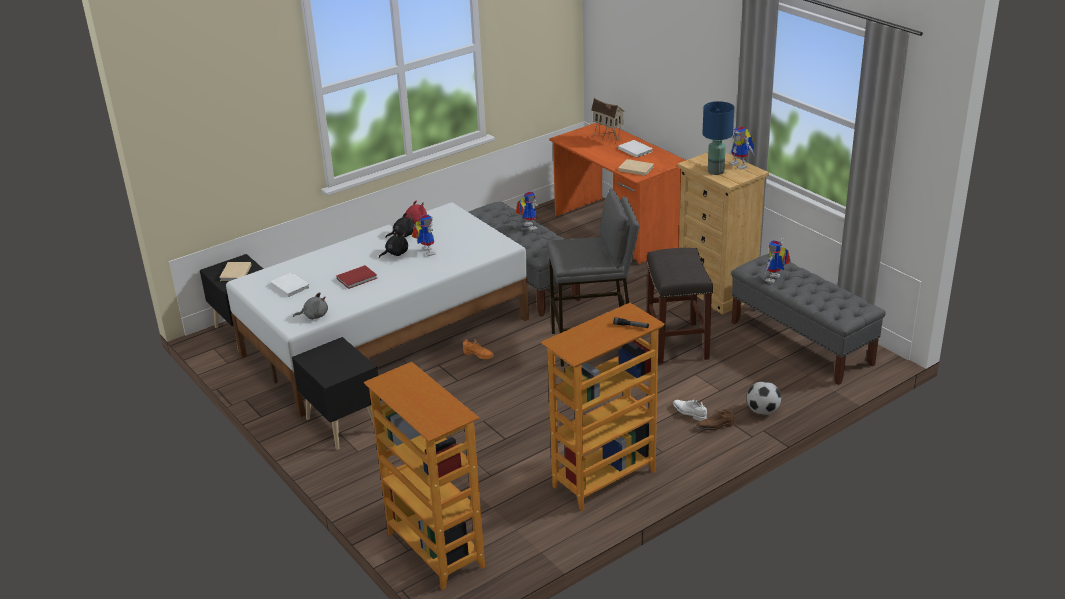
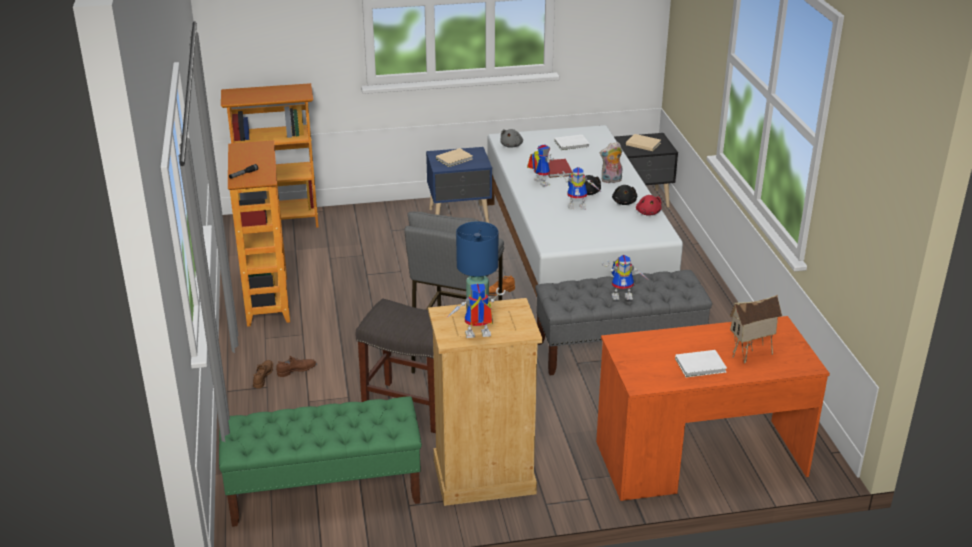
camera: 115 degrees right, 0 degrees up
(343, 424) = (460, 217): black nightstand -> blue nightstand
(363, 249) = (611, 180): none -> plush toy
(635, 168) = (641, 347): beige book -> beige book (455, 159)
(689, 413) = (296, 370): white shoe -> brown shoe
(762, 411) = (251, 412): football -> none
(774, 280) = (354, 408): toy robot -> toy robot (538, 182)
(801, 343) = (324, 492): grey bench -> green bench

